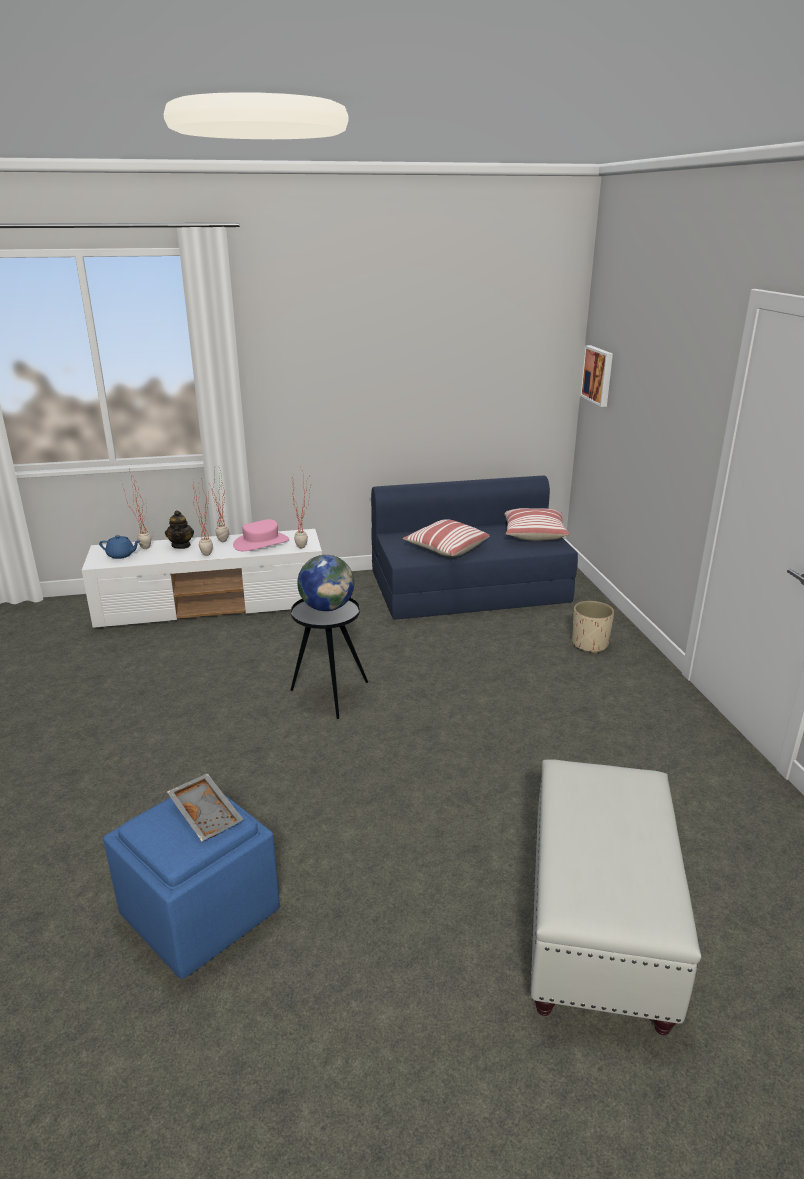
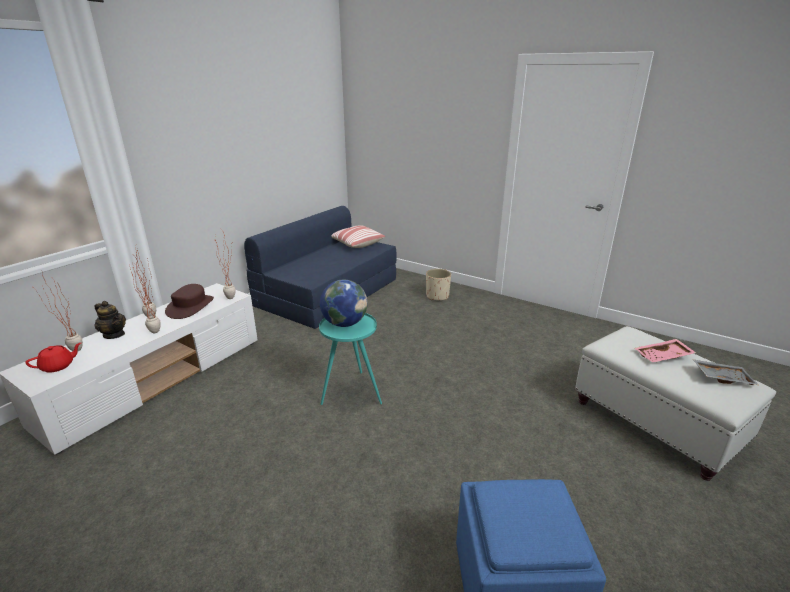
camera: 45 degrees left, 0 degrees up
(121, 555) = (58, 366): blue teapot -> red teapot
(207, 814) = (527, 498): grey tray -> grey tray (722, 377)
(261, 543) = (190, 306): pink hat -> brown hat
(329, 695) = (351, 393): black side table -> turquoise side table
(446, 549) = (323, 267): pillow -> none
(598, 375) = (366, 131): picture -> none
(616, 823) = (663, 357): none -> pink tray

